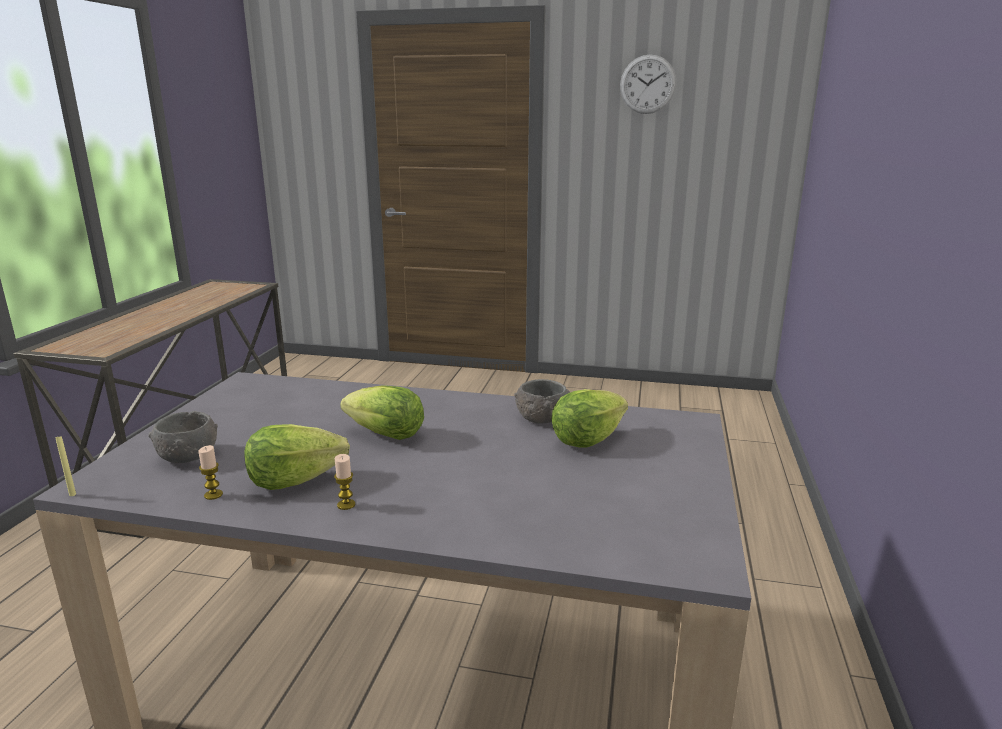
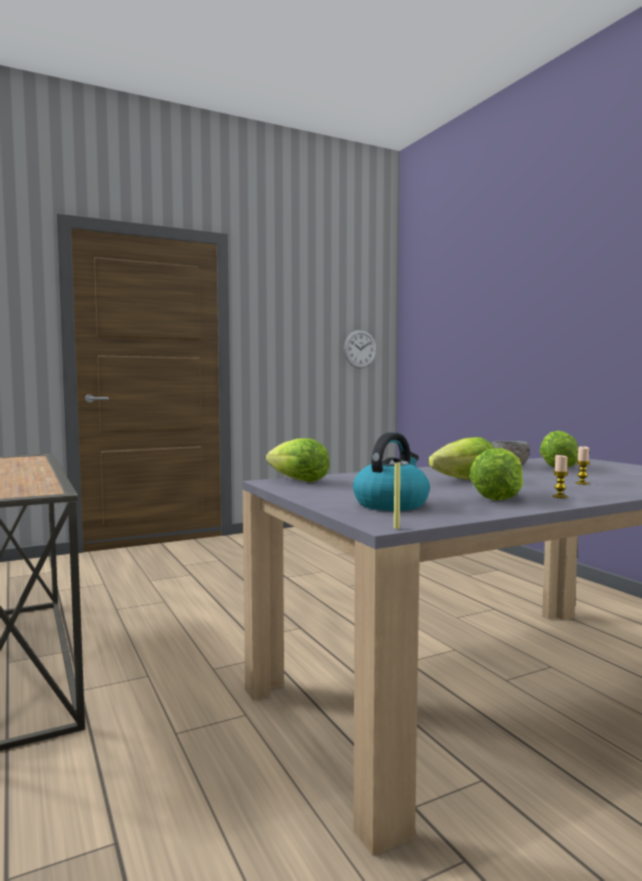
camera: 40 degrees left, 15 degrees down
(188, 455) = (391, 504): grey bowl -> kettle
(213, 495) = (482, 509): candle -> candle (582, 483)
(266, 386) = (298, 481): none -> lettuce
(647, 84) = (302, 298): wall clock -> wall clock (360, 349)

